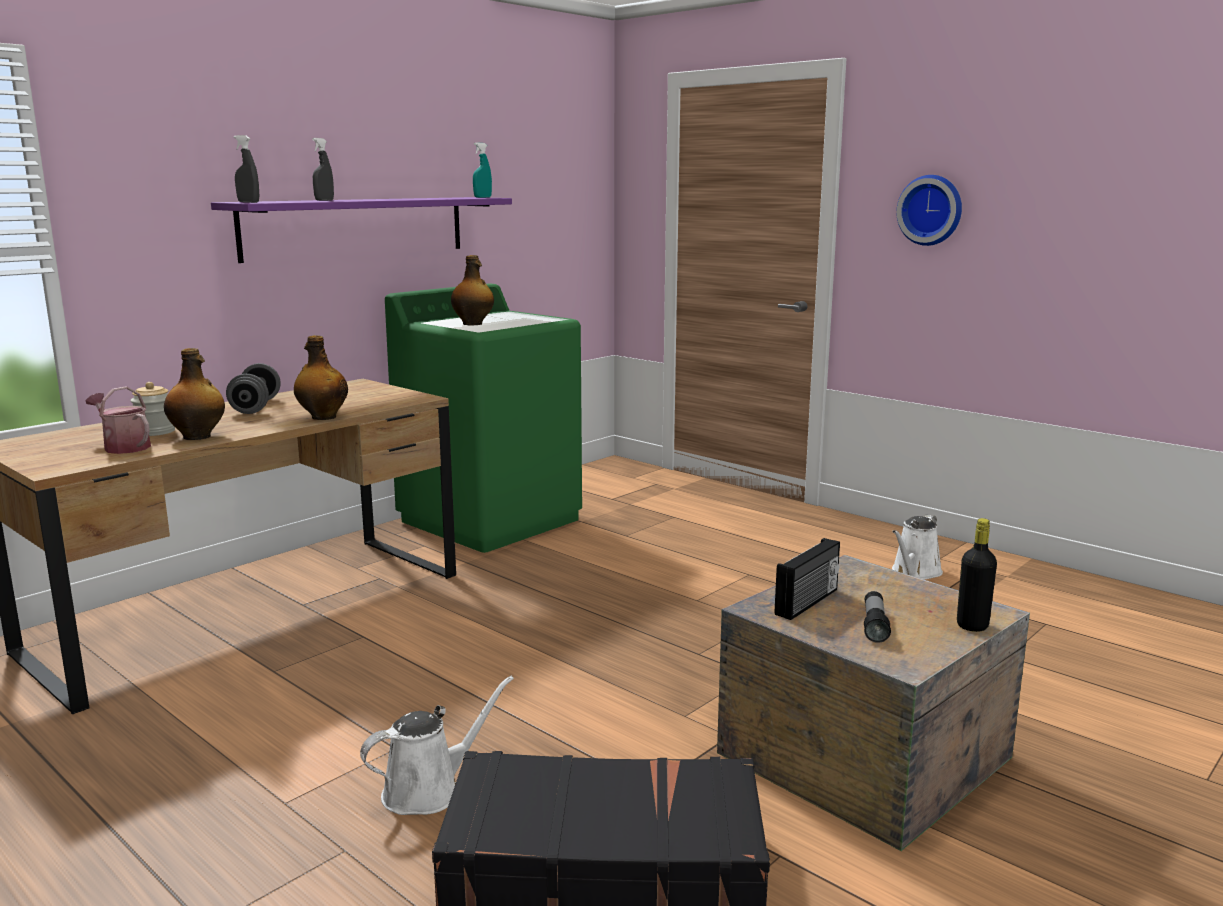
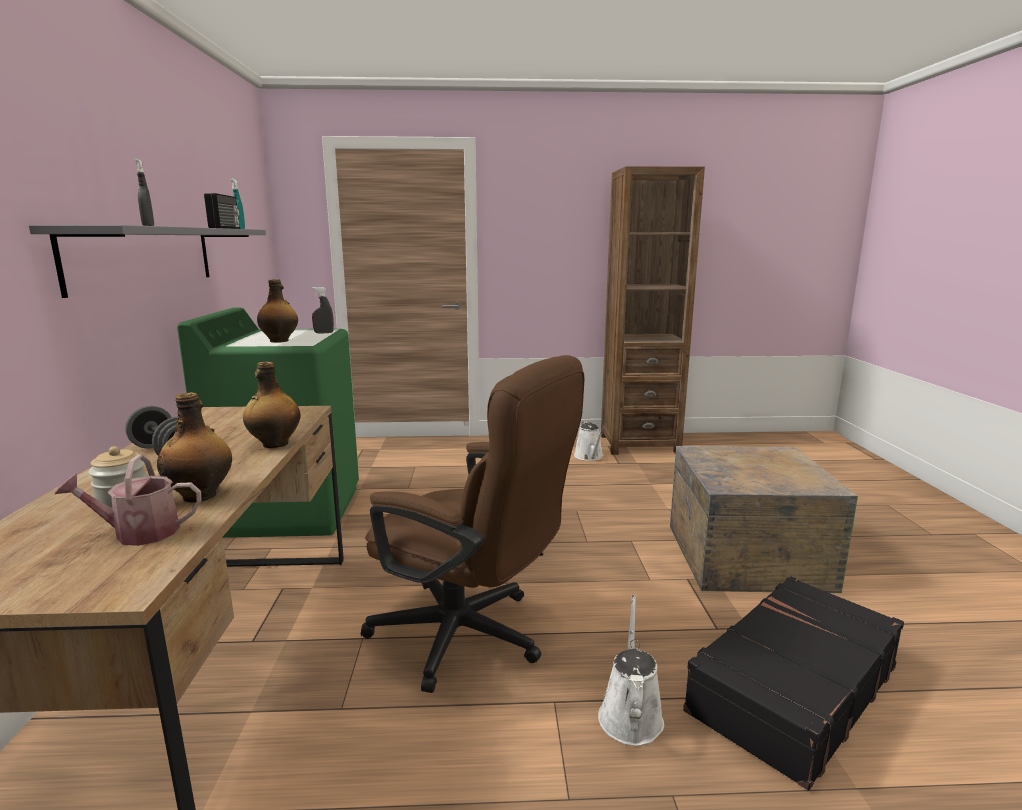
camera: 45 degrees left, 0 degrees up
(248, 202) = (103, 224): grey spray bottle -> grey spray bottle (324, 333)
(356, 227) = (145, 256): purple shelf -> grey shelf
(430, 675) = (471, 638): none -> brown office chair
(808, 602) = (729, 475): radio -> radio (226, 228)
(874, 626) = (776, 475): flashlight -> none
(931, 210) = (543, 238): wall clock -> none
(972, 625) = (798, 460): black bottle -> none
(1035, 581) = (639, 444): none -> brown bookcase

